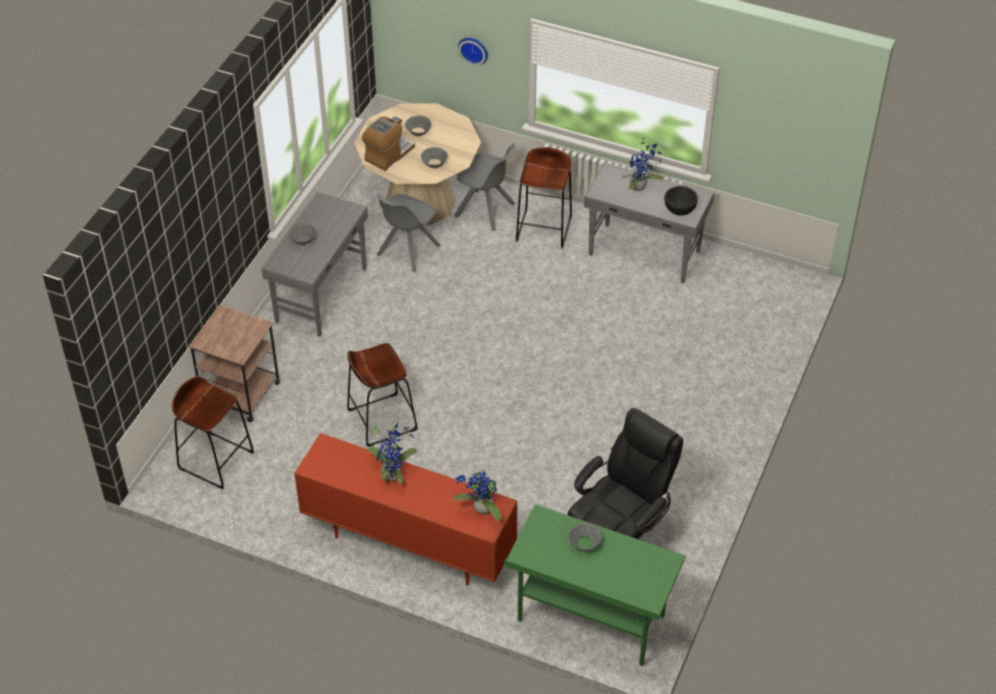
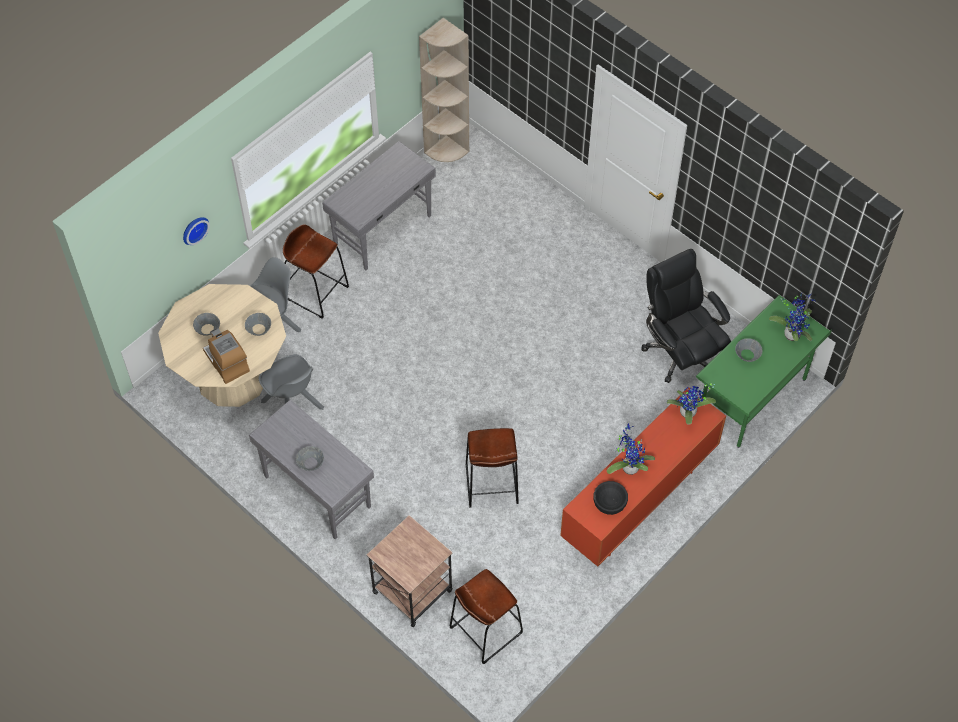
camera: 70 degrees left, 10 degrees up
(640, 186) = (366, 187): potted plant -> potted plant (792, 333)
(680, 207) = (405, 169): black bowl -> black bowl (609, 503)
(771, 273) = (446, 154): none -> beige bookcase

